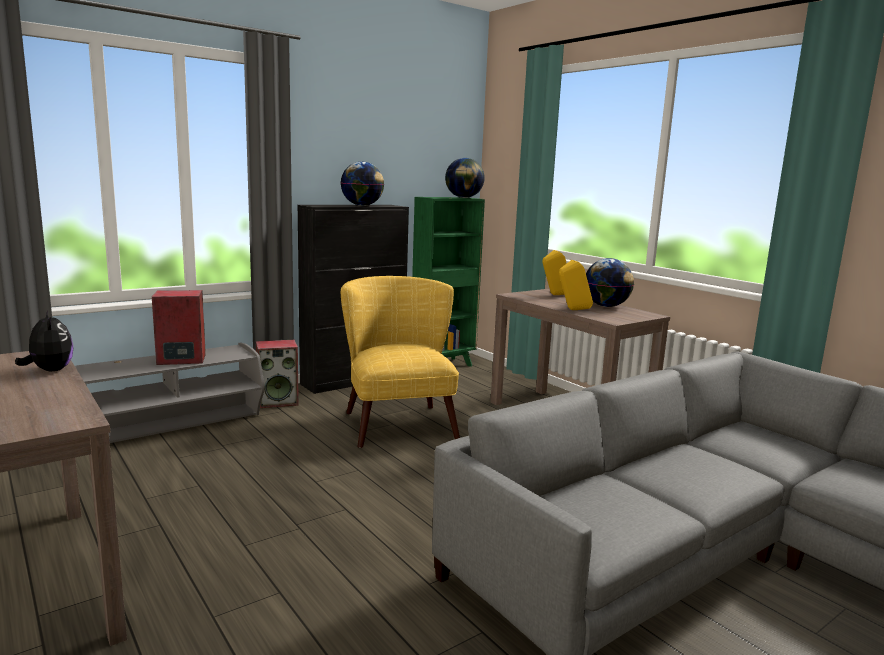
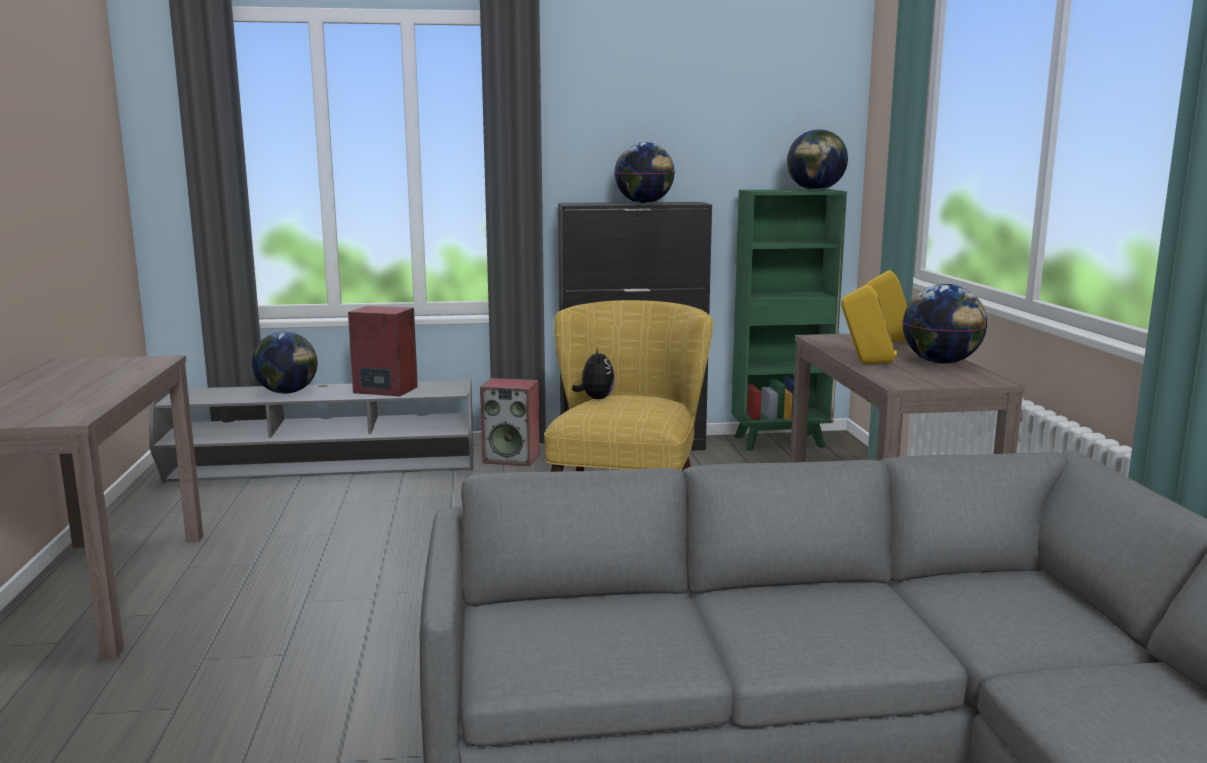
camera: 30 degrees right, 0 degrees up
(50, 370) = (133, 375): plush toy -> plush toy (595, 398)
(93, 371) = (287, 392): none -> globe

